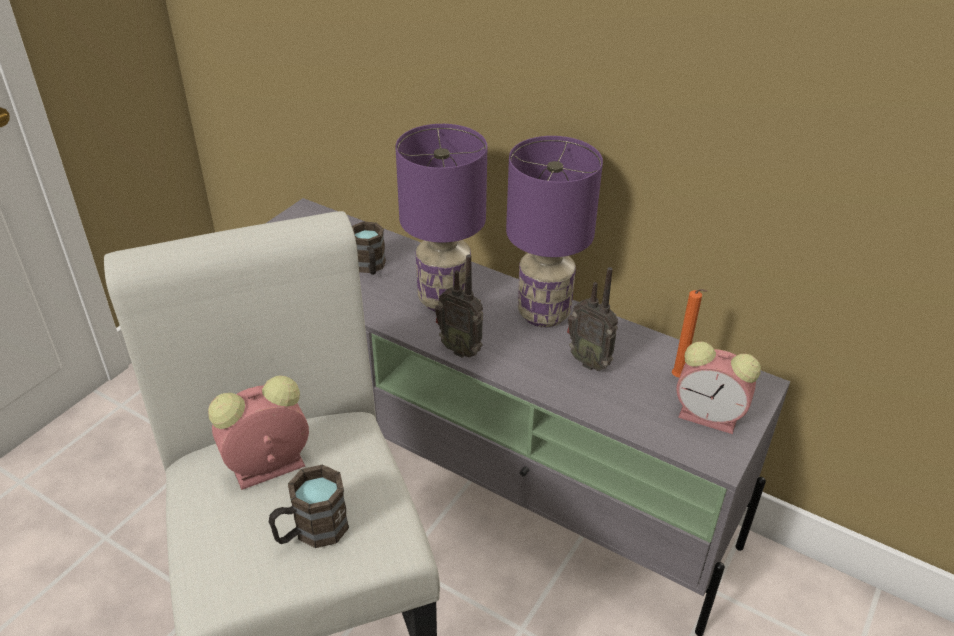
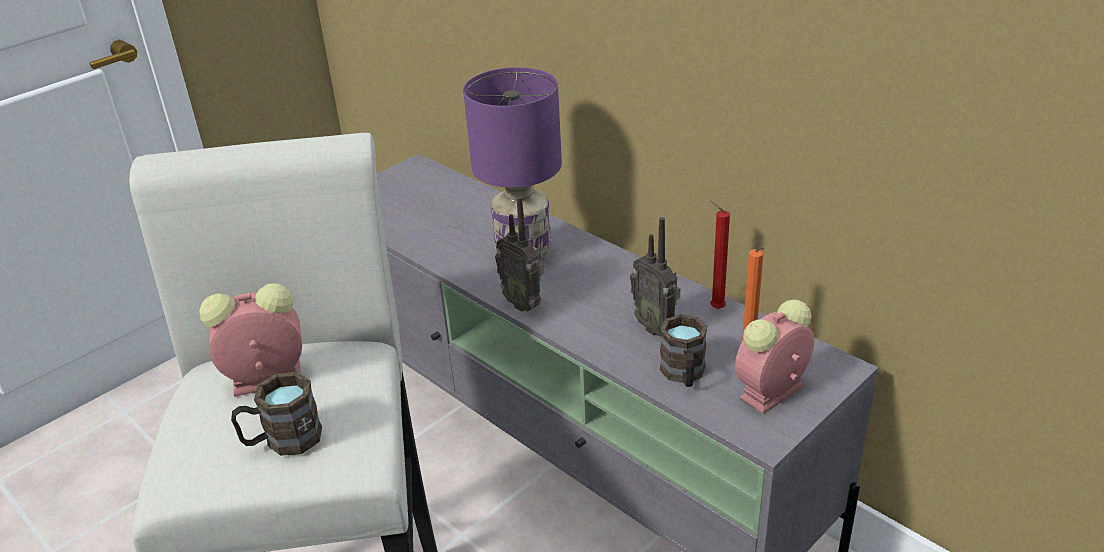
camera: 15 degrees right, 5 degrees down
(370, 267) = (460, 221): brown mug -> brown mug (684, 375)
(544, 314) = (623, 278): purple table lamp -> none
(635, 338) = (715, 308): none -> red candle
(711, 416) = (770, 393): alarm clock -> alarm clock turned 105 degrees clockwise

